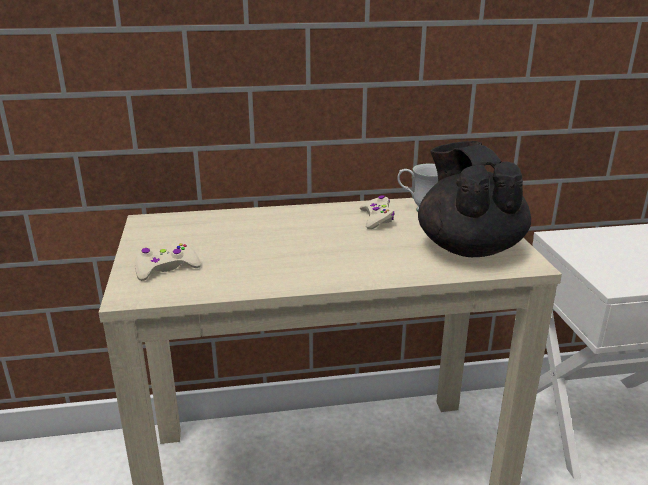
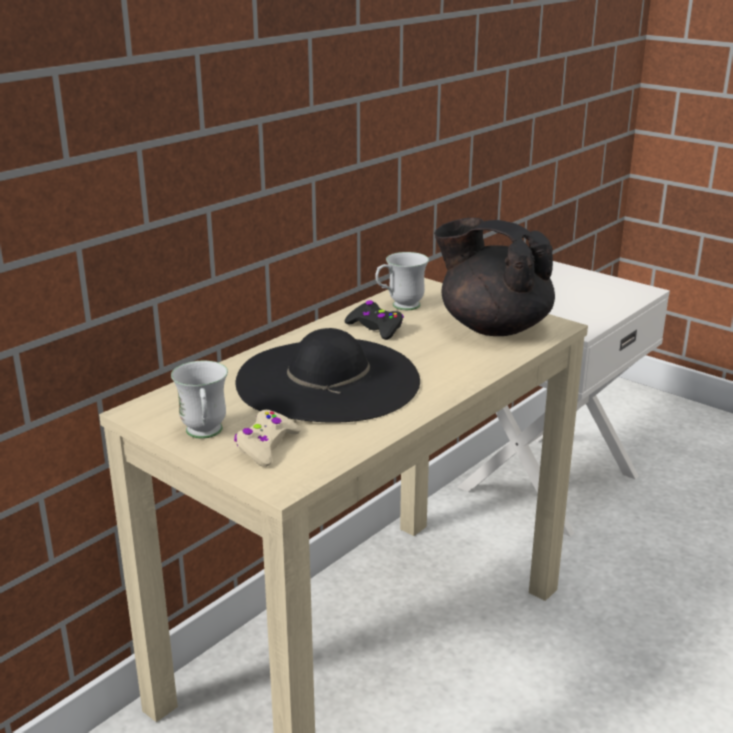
camera: 40 degrees left, 0 degrees up
(150, 247) = (205, 435): none -> white mug
(280, 241) = (328, 380): none -> black hat
(377, 219) = (375, 328): beige game controller -> black game controller

